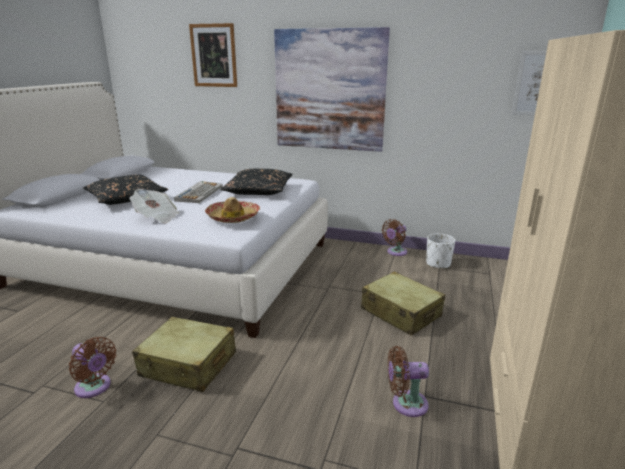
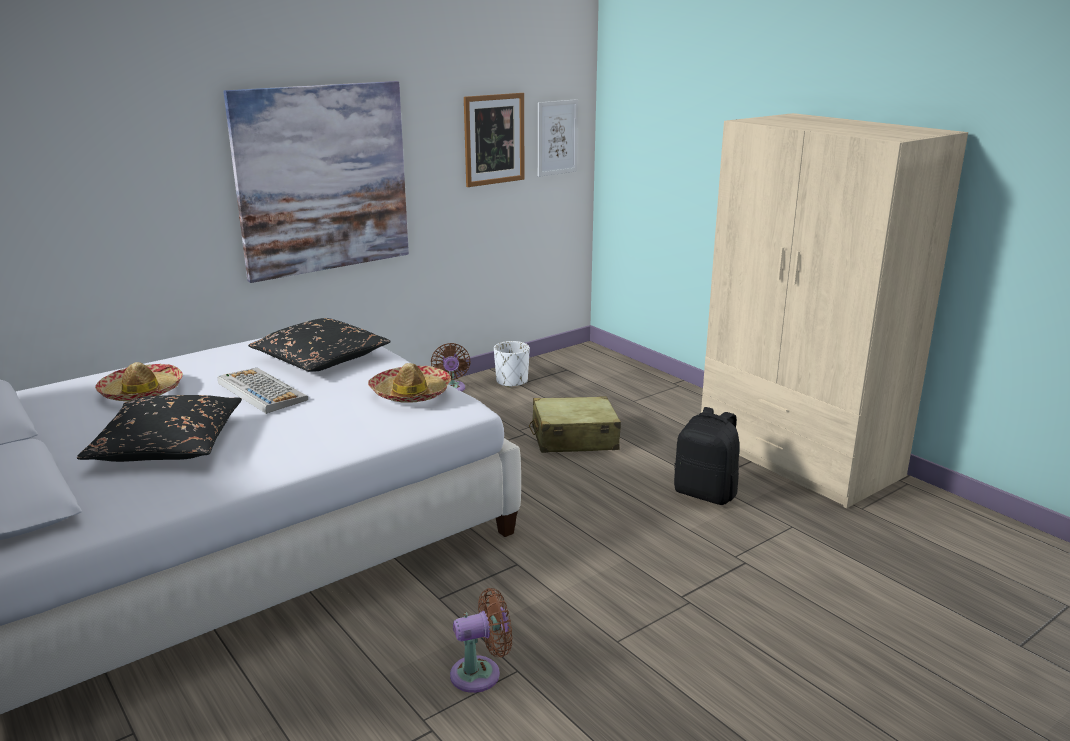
camera: 55 degrees left, 0 degrees up
(156, 217) = (314, 437): newspaper -> none
(178, 179) = (141, 392): none -> hat
(188, 365) = (513, 592): beige suitcase -> none
(214, 55) = (99, 145): picture -> picture (494, 139)
(406, 403) = (706, 493): brown fan -> black backpack

